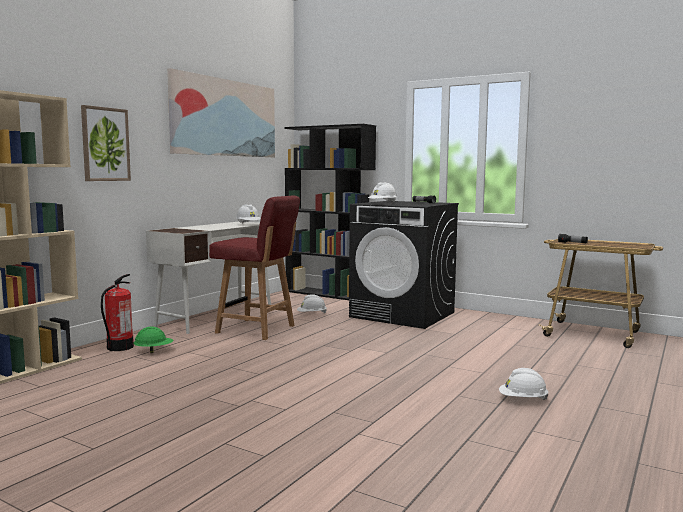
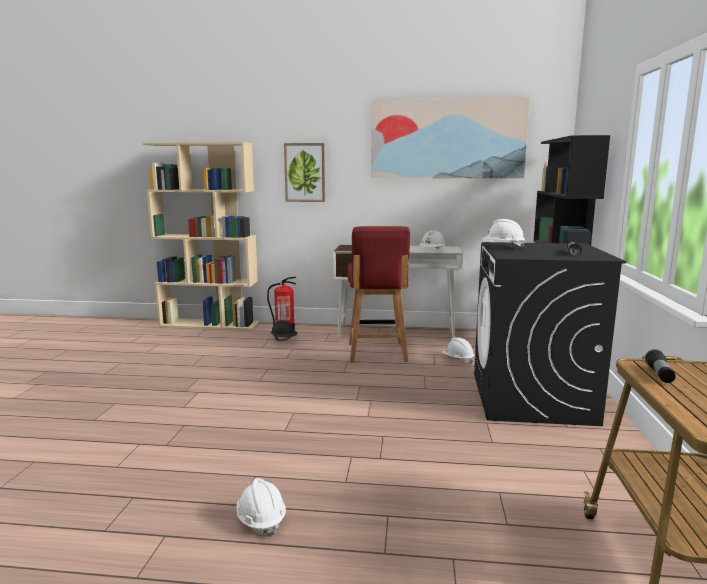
camera: 65 degrees right, 5 degrees up
(154, 351) = (284, 340): green hard hat -> black hard hat

